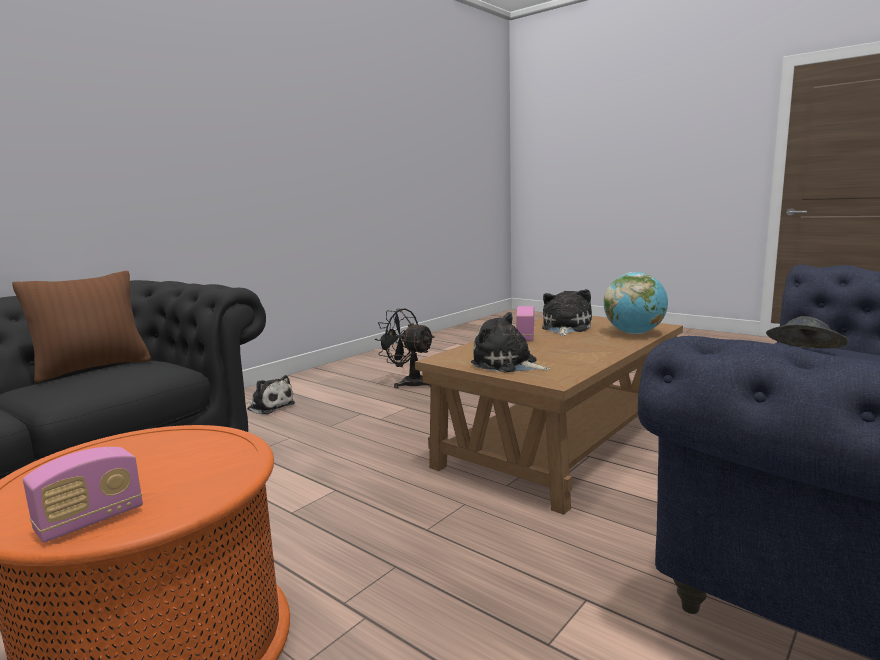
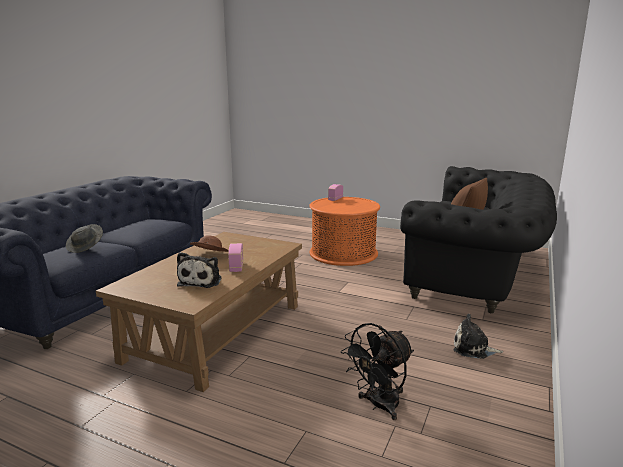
camera: 165 degrees right, 5 degrees up
(409, 383) = (379, 406): black fan -> black fan turned 120 degrees clockwise
(507, 364) = (249, 243): plush toy -> none
(569, 349) = (209, 256): none -> brown hat
(634, 333) = (151, 275): globe -> none

